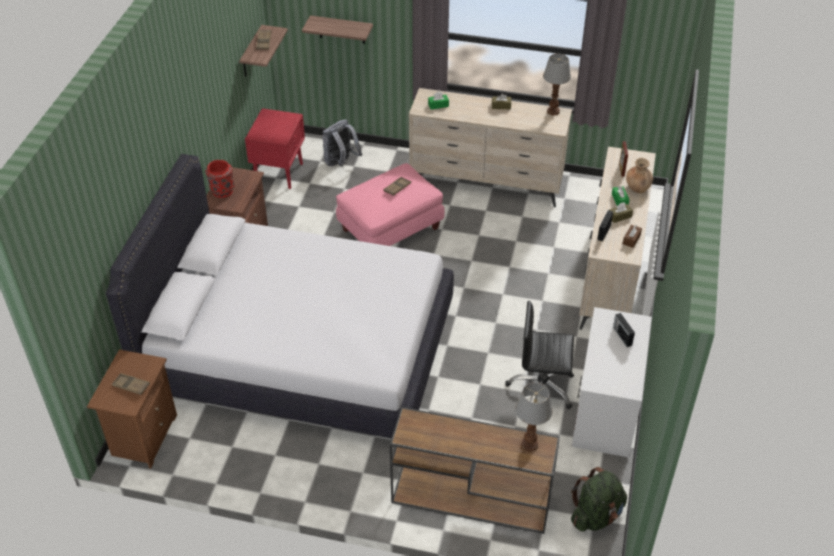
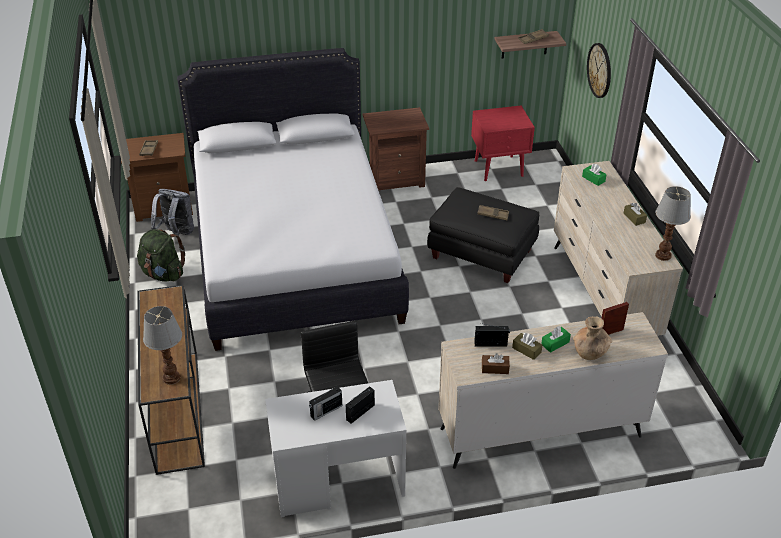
camera: 65 degrees right, 5 degrees down
(222, 191) = (388, 117): red vase -> none
(340, 163) = (544, 196): grey backpack -> grey backpack (177, 233)
(342, 29) = (599, 70): shelf -> wall clock
(390, 228) = (482, 254): pink ottoman -> black ottoman
(596, 515) = (193, 510): green backpack -> green backpack (163, 274)
(611, 356) = (325, 411): none -> radio

